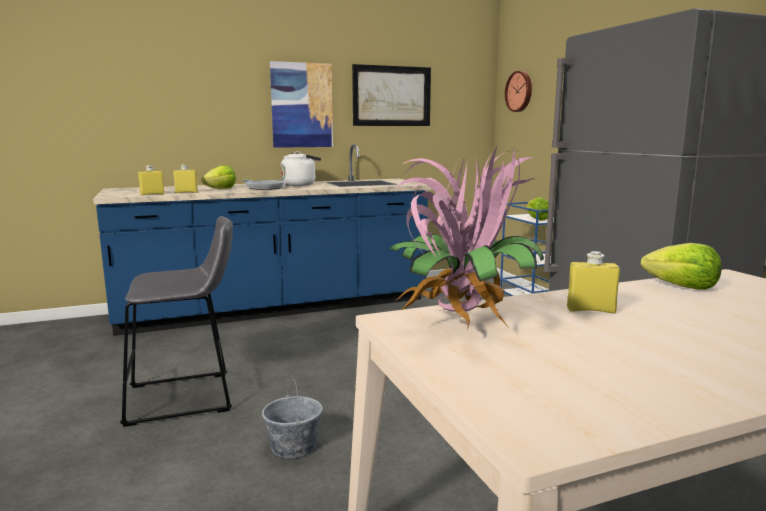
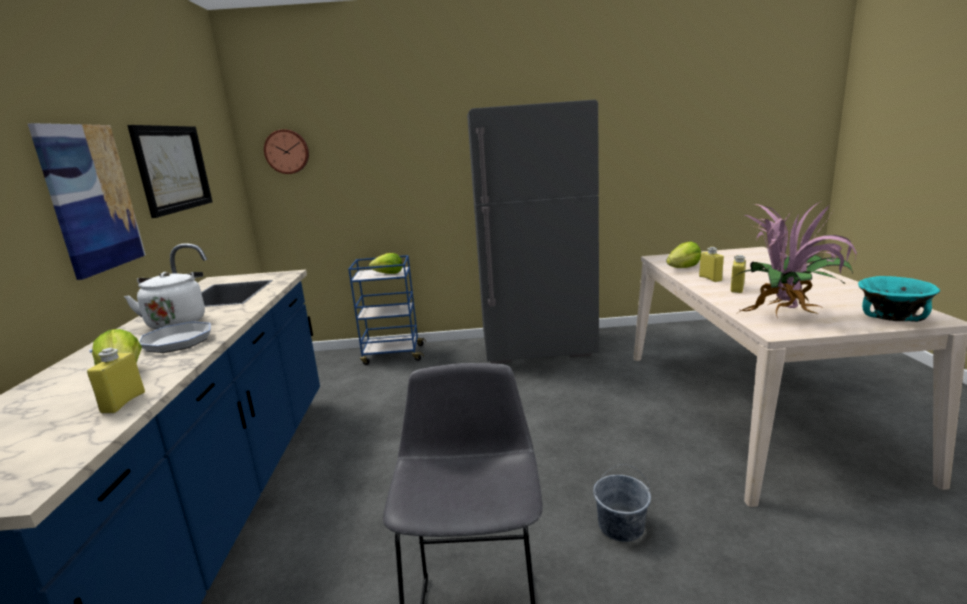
camera: 70 degrees left, 5 degrees up
(152, 194) = (92, 436): yellow bottle -> yellow bottle (710, 278)
(511, 397) = (891, 317): none -> turquoise bowl

